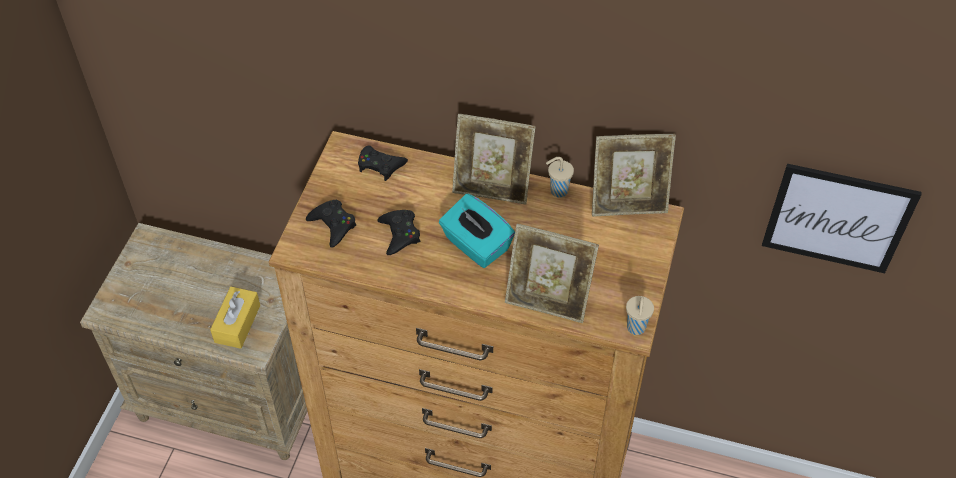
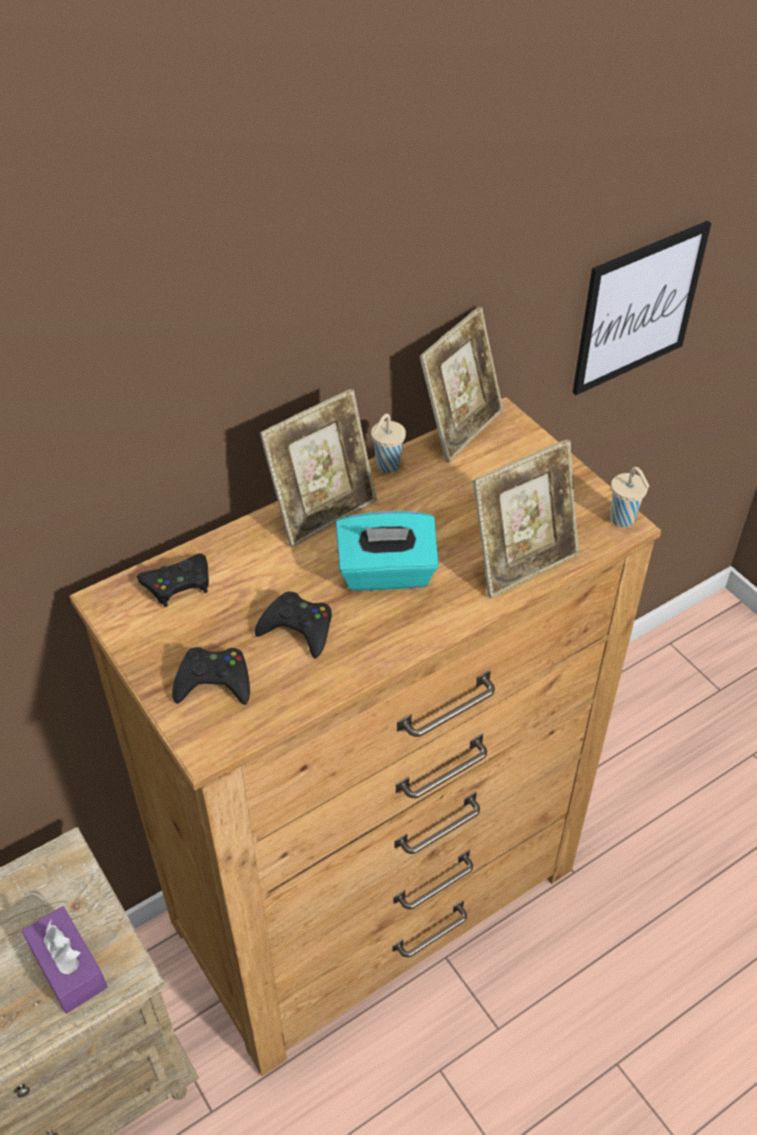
camera: 50 degrees left, 5 degrees down
(237, 323) = (68, 967): yellow tissue box -> purple tissue box

